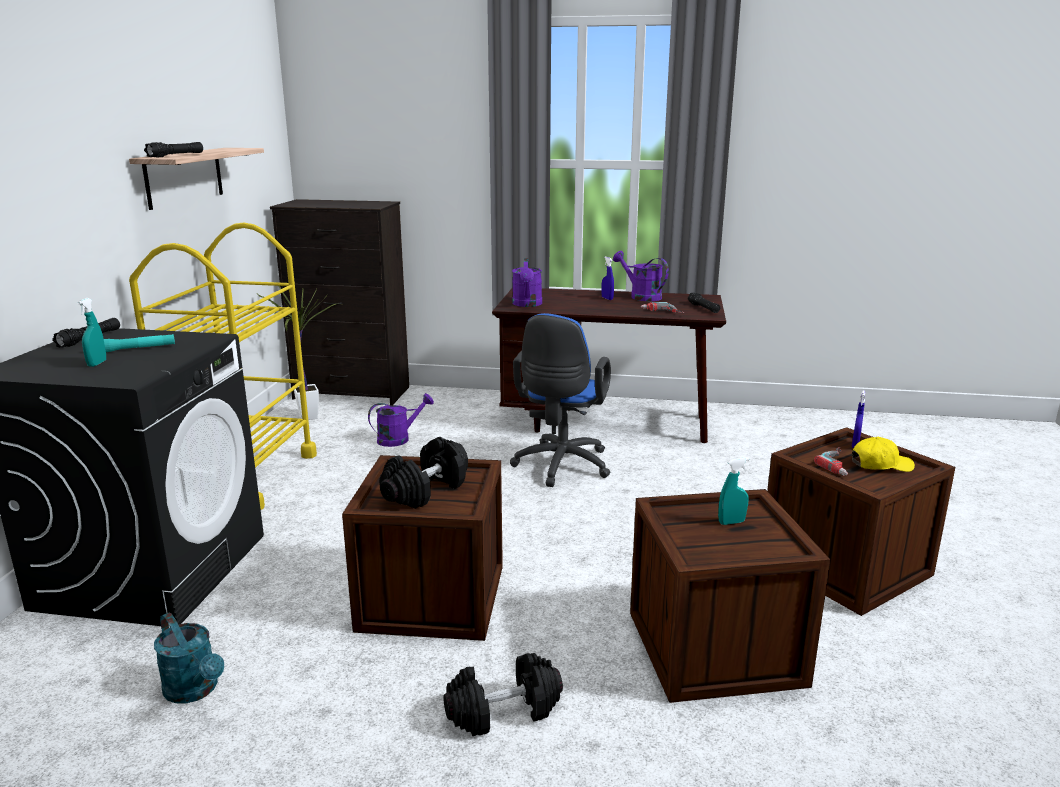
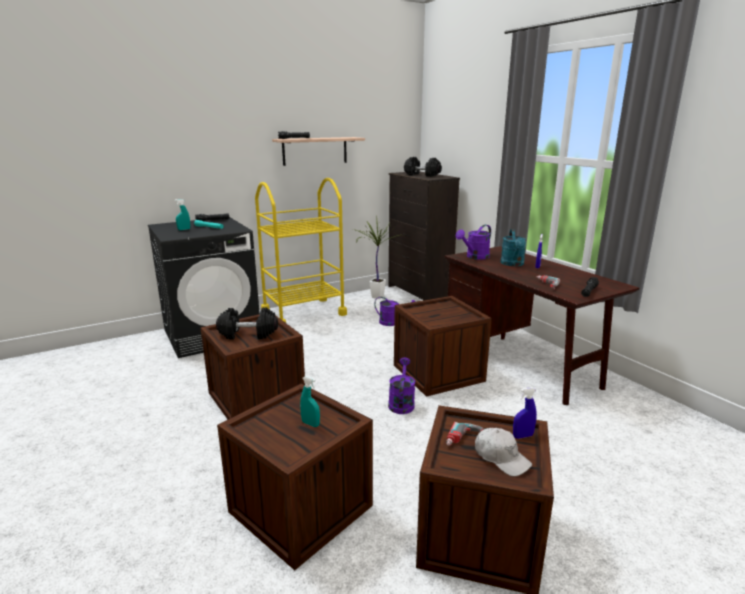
camera: 50 degrees right, 0 degrees up
(195, 690) = (140, 382): turquoise watering can -> turquoise watering can (513, 264)
(503, 711) = (179, 459): black dumbbell -> black dumbbell (422, 175)
(560, 467) = (438, 373): blue office chair -> crate
(641, 296) = (567, 272): purple watering can -> purple watering can (401, 403)
(880, 464) = (501, 458): yellow cap -> white cap

